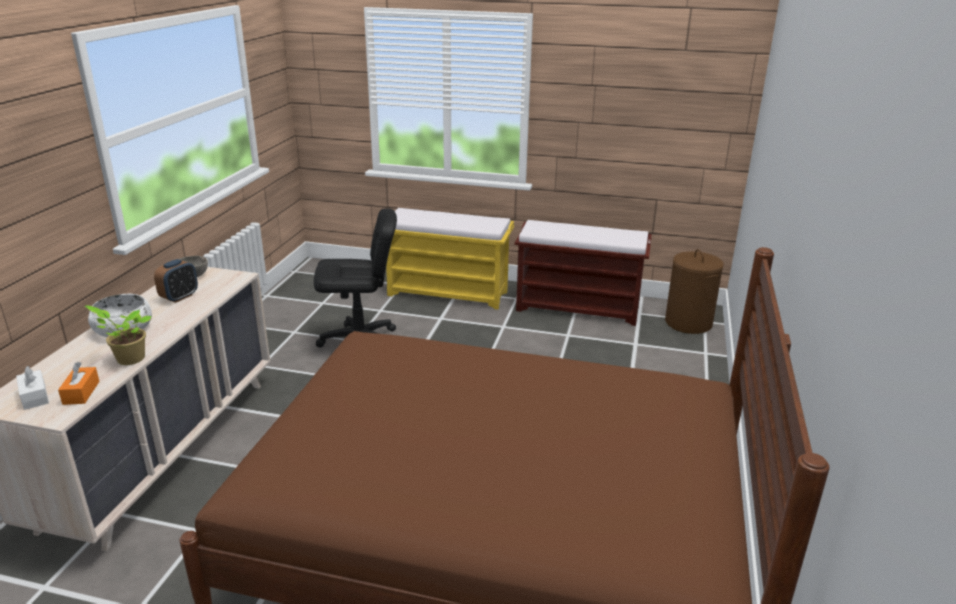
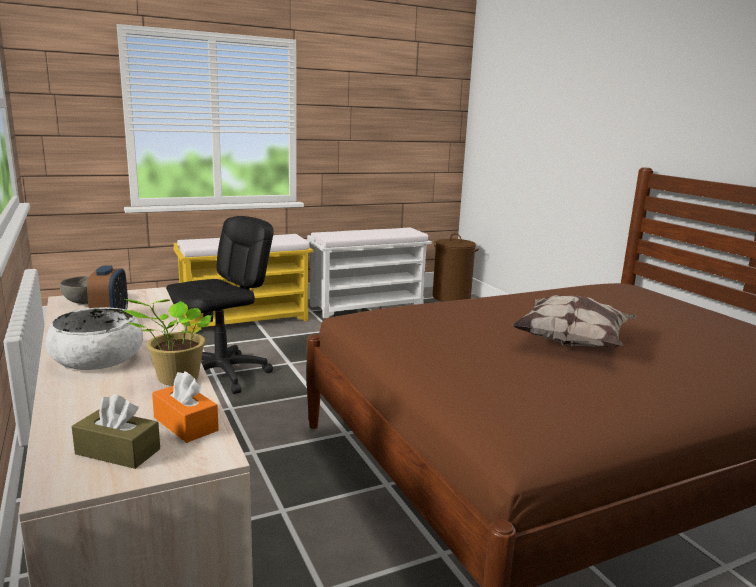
camera: 40 degrees left, 10 degrees down
(34, 396) = (118, 451): white tissue box -> brown tissue box
(451, 430) = (573, 343): none -> pillow
(579, 308) = (368, 306): brown bench -> white bench

